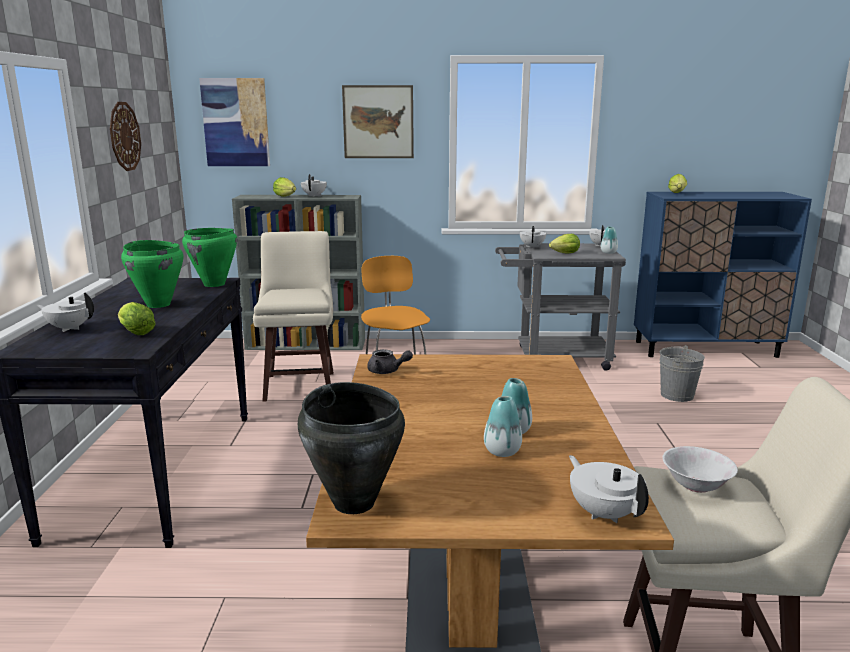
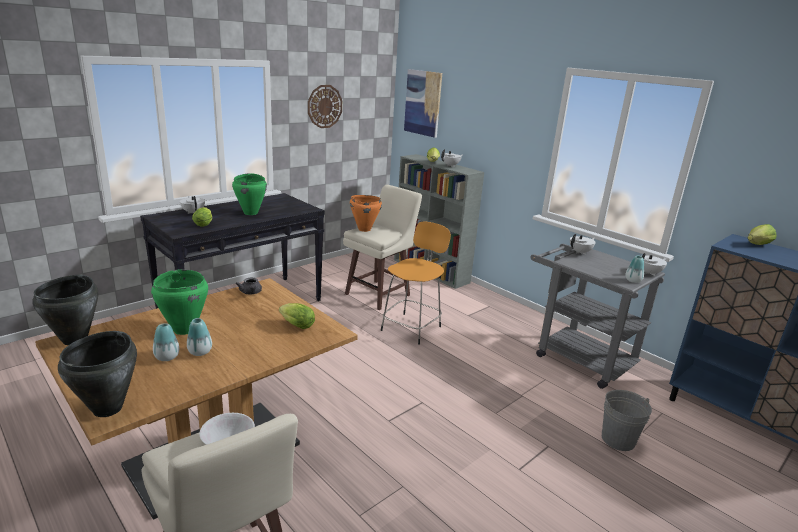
camera: 45 degrees right, 5 degrees up
(214, 284) = (302, 210): green cooking pot -> green cooking pot (184, 329)
(277, 296) = (364, 229): none -> orange cooking pot
(378, 122) = (506, 117): picture -> none
(563, 253) = (588, 267): lettuce -> lettuce (295, 325)
(604, 513) = (108, 408): white teapot -> black cooking pot

